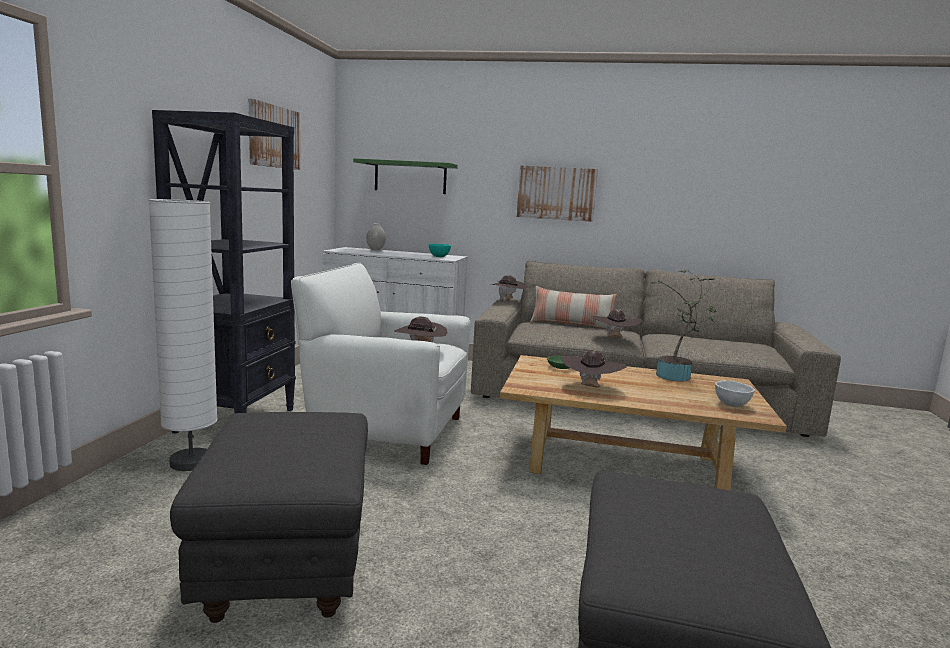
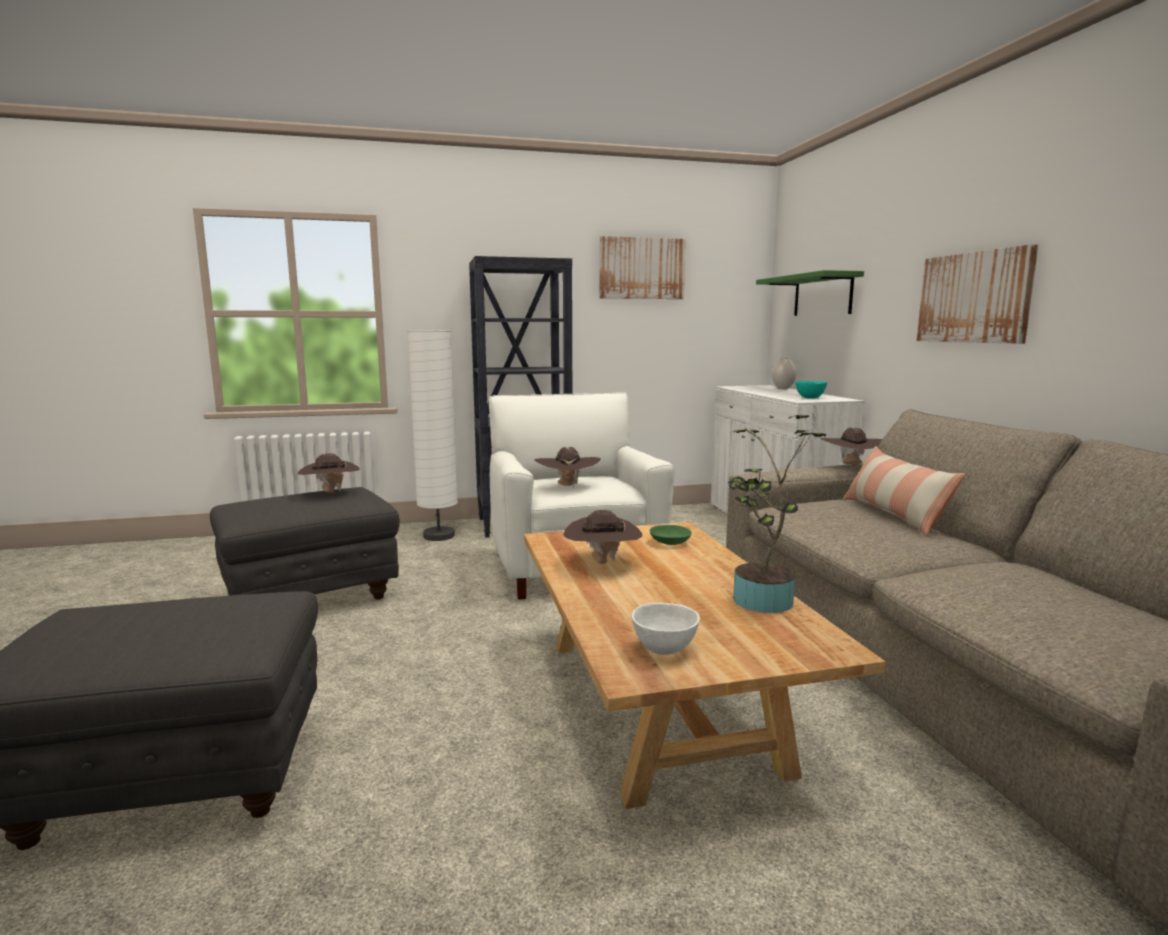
camera: 65 degrees right, 0 degrees up
(614, 338) = (866, 540): brown hat -> brown hat (330, 493)

